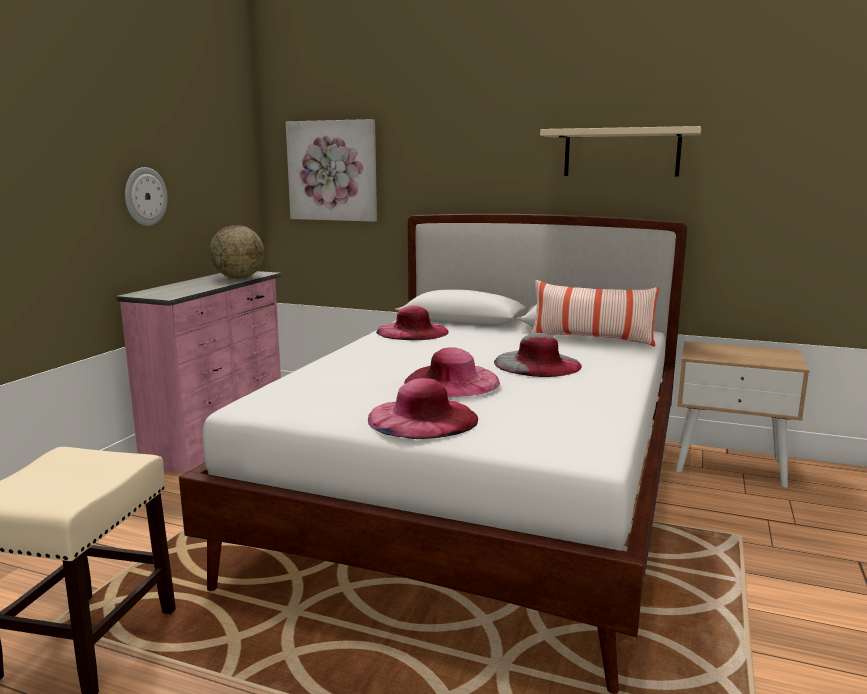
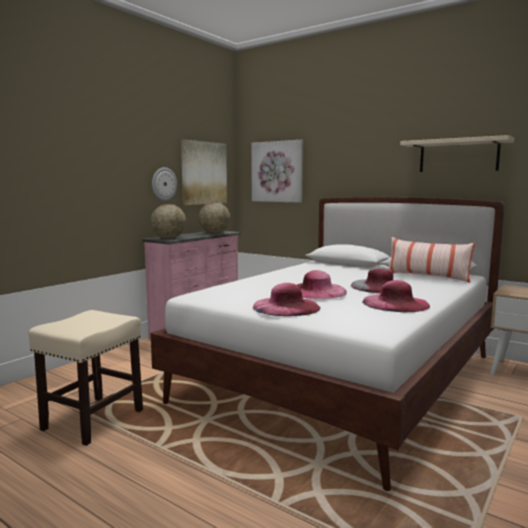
camera: 15 degrees right, 5 degrees down
(166, 293) = (169, 238): none -> globe
(209, 174) = (204, 173): none -> picture
(412, 331) = (311, 267): pink hat -> pink hat (395, 303)

